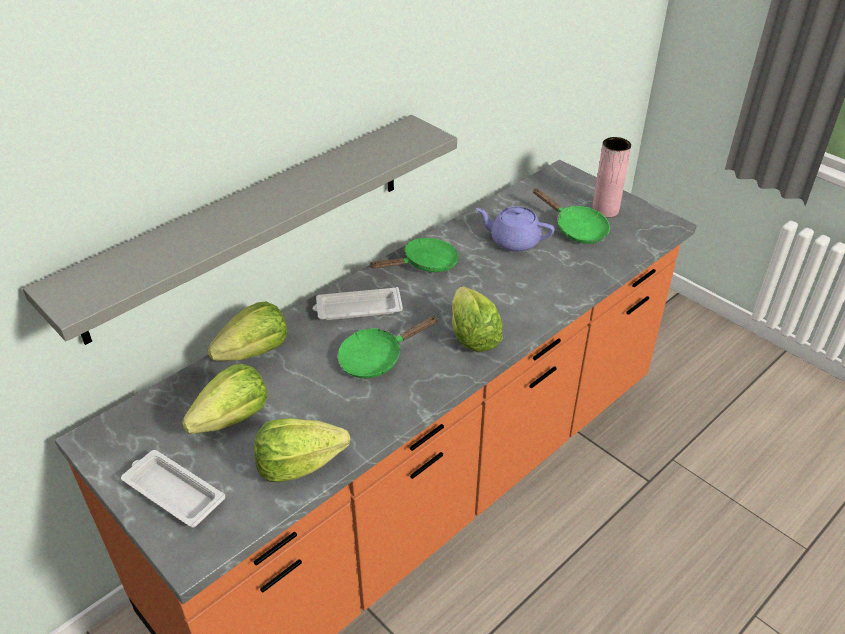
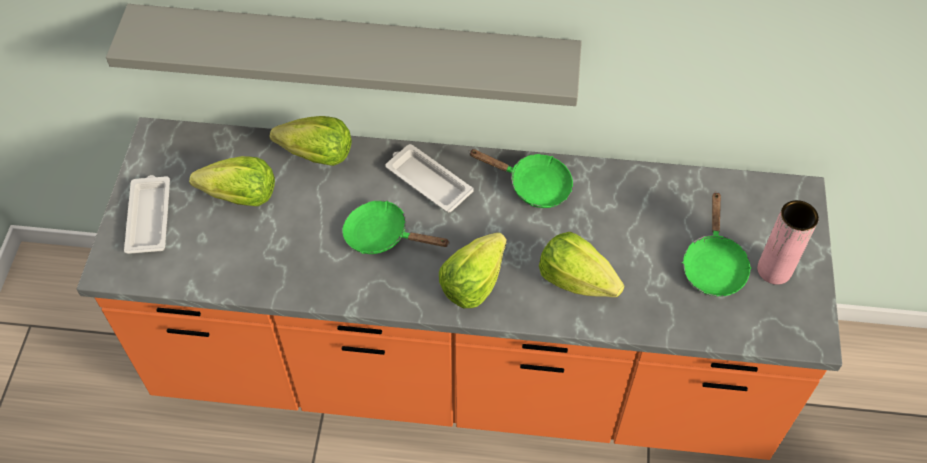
camera: 50 degrees right, 15 degrees up
(299, 464) = (232, 269): lettuce -> lettuce (576, 280)
(513, 241) = (637, 227): purple teapot -> none

